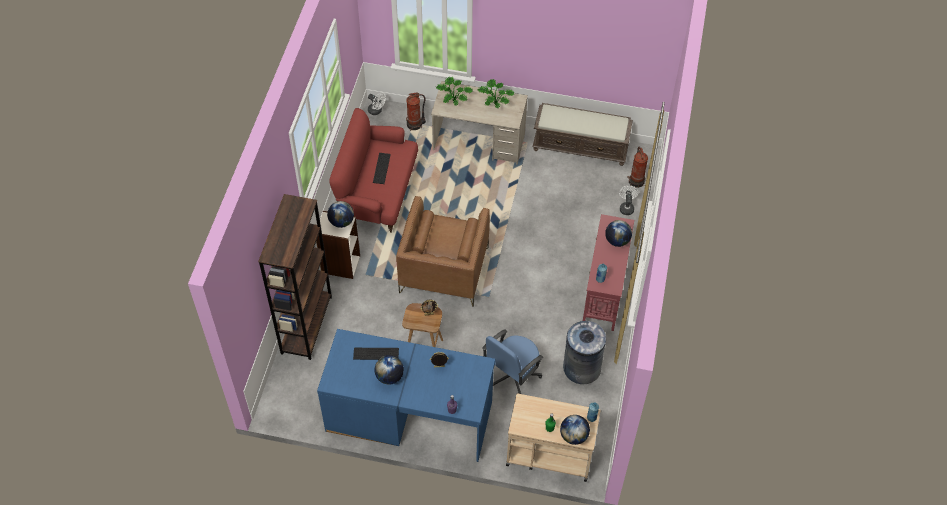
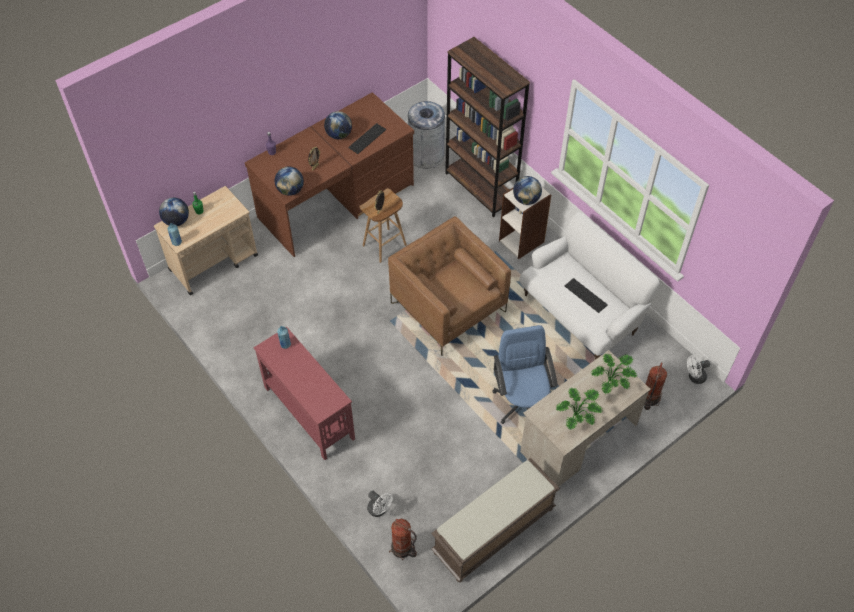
camera: 130 degrees right, 0 degrees up
(378, 193) = (580, 313): red sofa -> white sofa
(409, 415) = (337, 202): blue desk -> brown desk
(512, 376) = (301, 285): blue office chair -> blue office chair (522, 402)
(581, 368) = (257, 337): grey trash can -> grey trash can (426, 155)
(617, 241) = (310, 390): globe -> globe (290, 190)

